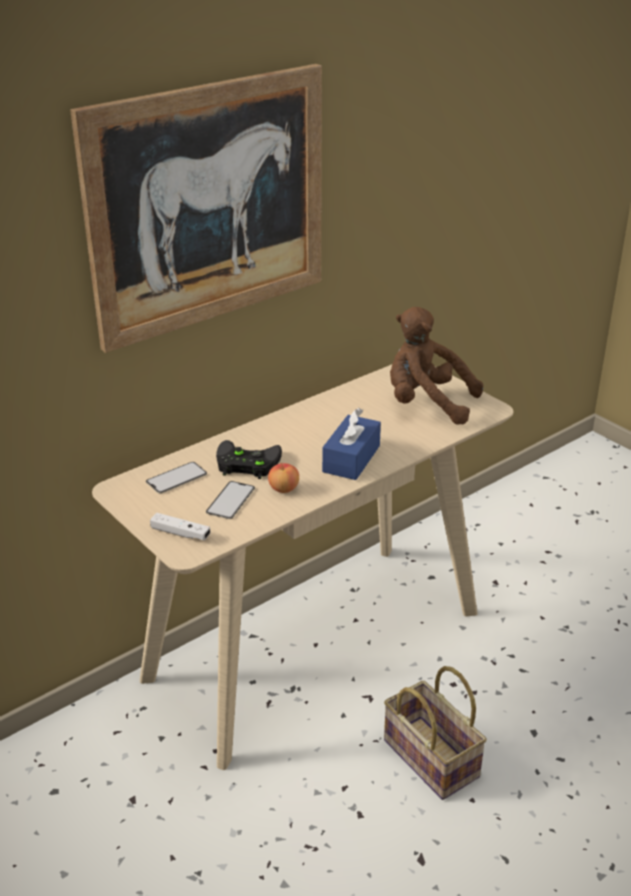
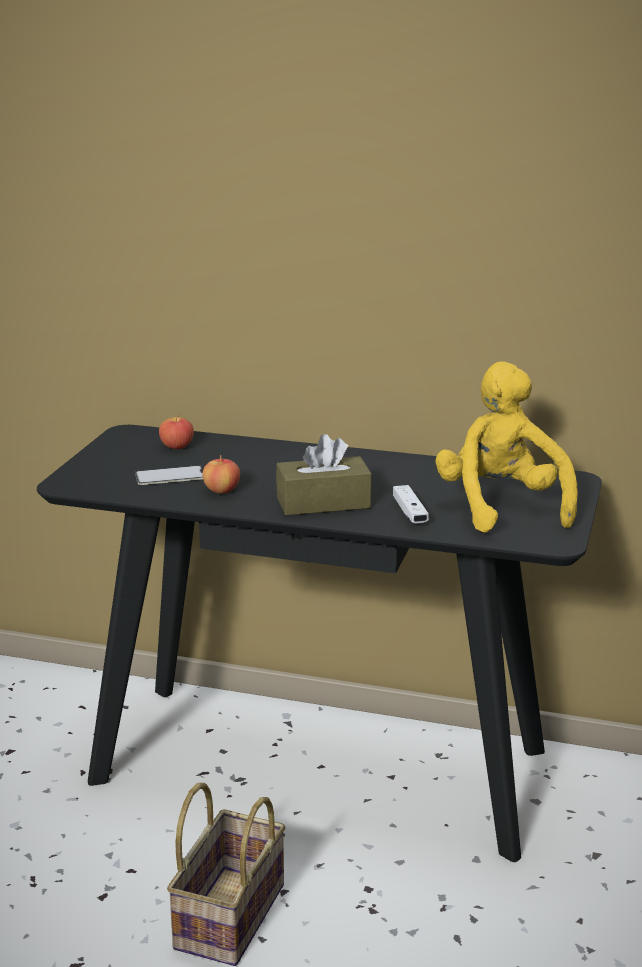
camera: 55 degrees right, 10 degrees down
(176, 478) = (177, 446): phone -> apple
(180, 533) = (91, 473): white game controller -> white game controller (410, 513)
(209, 205) = (293, 159): picture -> none
(245, 463) = (242, 463): black game controller -> none
(314, 643) = (321, 765): beige console table -> black console table
(351, 459) = (323, 503): blue tissue box -> brown tissue box
(426, 404) = (501, 507): brown plush toy -> yellow plush toy

